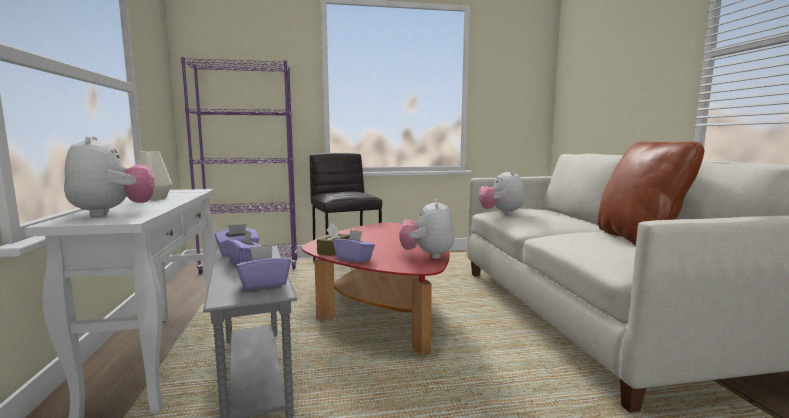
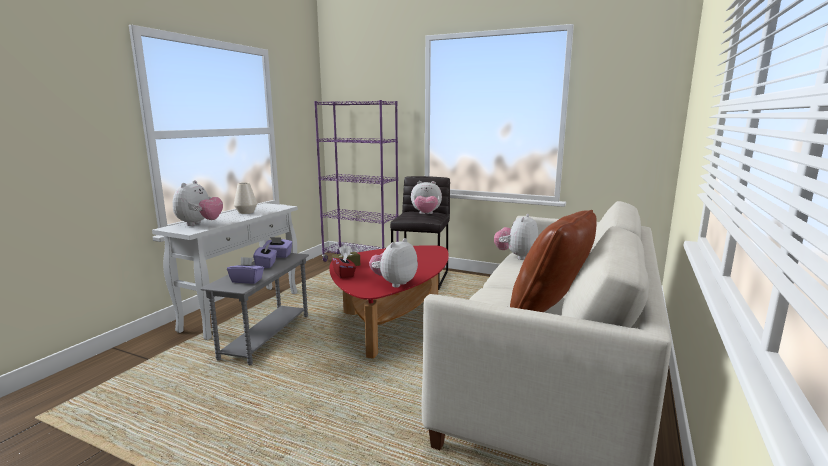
camera: 35 degrees right, 5 degrees up
(353, 192) = (426, 214): none -> plush toy
(354, 259) = (344, 274): purple tissue box -> red tissue box

